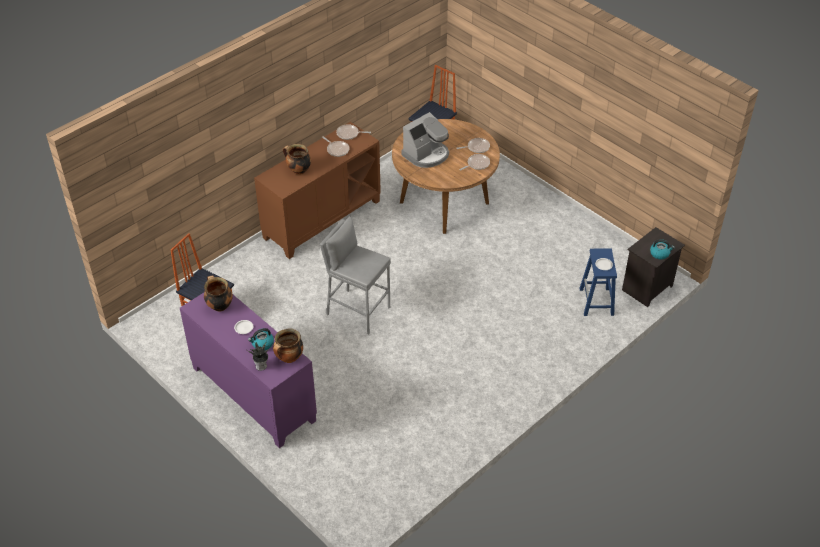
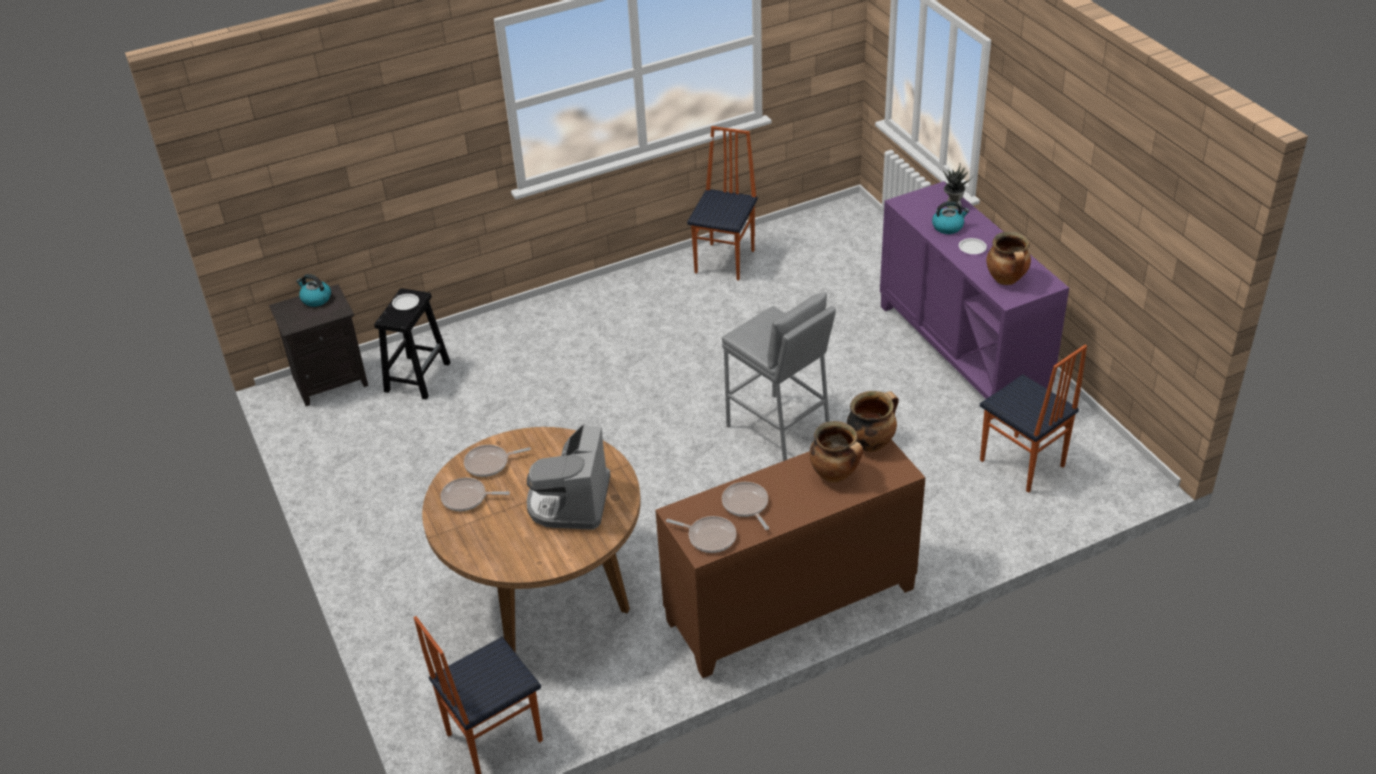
camera: 160 degrees left, 5 degrees down
(289, 358) = (914, 207): cooking pot -> cooking pot (871, 442)
(426, 154) = (570, 501): coffee machine -> coffee machine turned 60 degrees counterclockwise
(443, 442) = (726, 261): none -> chair
(596, 302) = (417, 376): blue stool -> black stool

